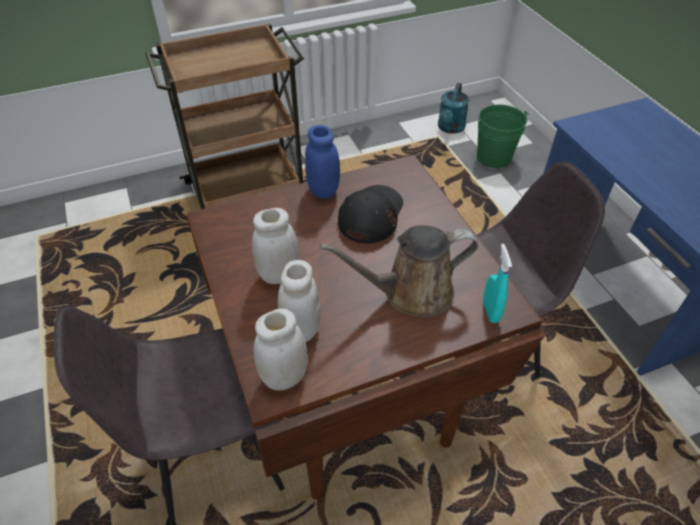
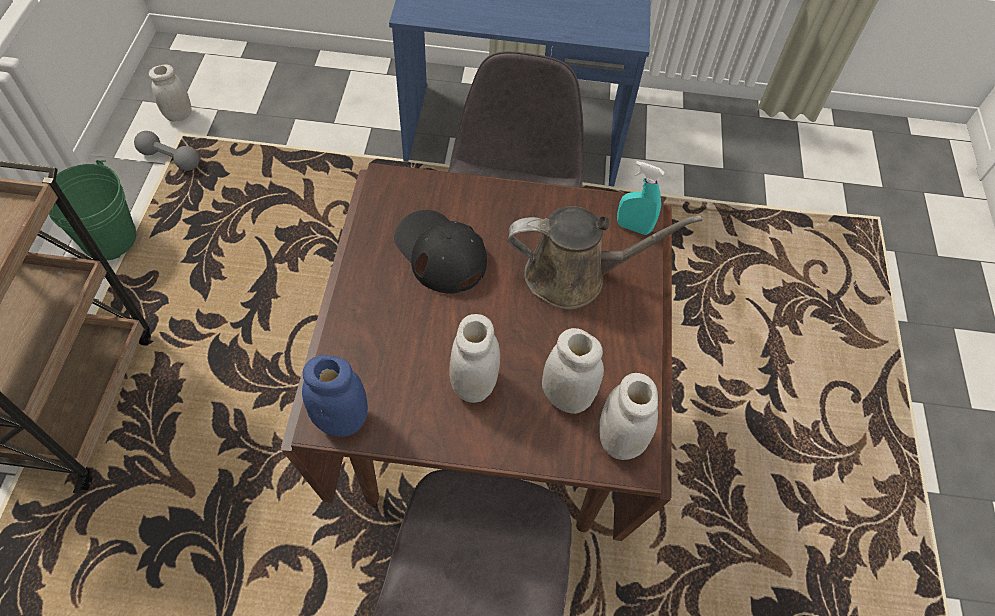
camera: 65 degrees left, 10 degrees up
(323, 190) = (364, 277): blue jar -> blue jar (341, 419)
(411, 292) = (574, 276): brown watering can -> brown watering can turned 105 degrees counterclockwise
(418, 141) = (170, 159): none -> grey dumbbell
(450, 128) = (179, 115): turquoise watering can -> white jar
(493, 157) = (266, 108): green bucket -> green bucket (109, 239)

